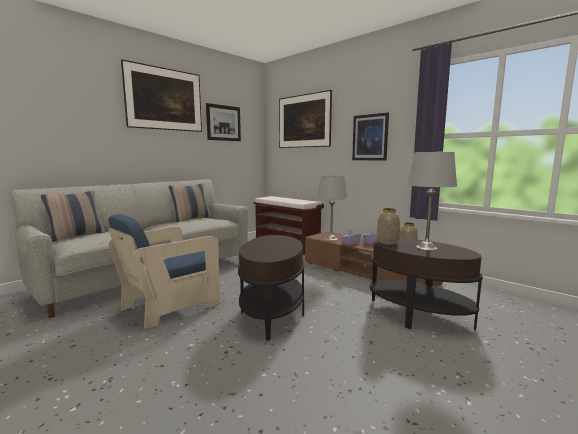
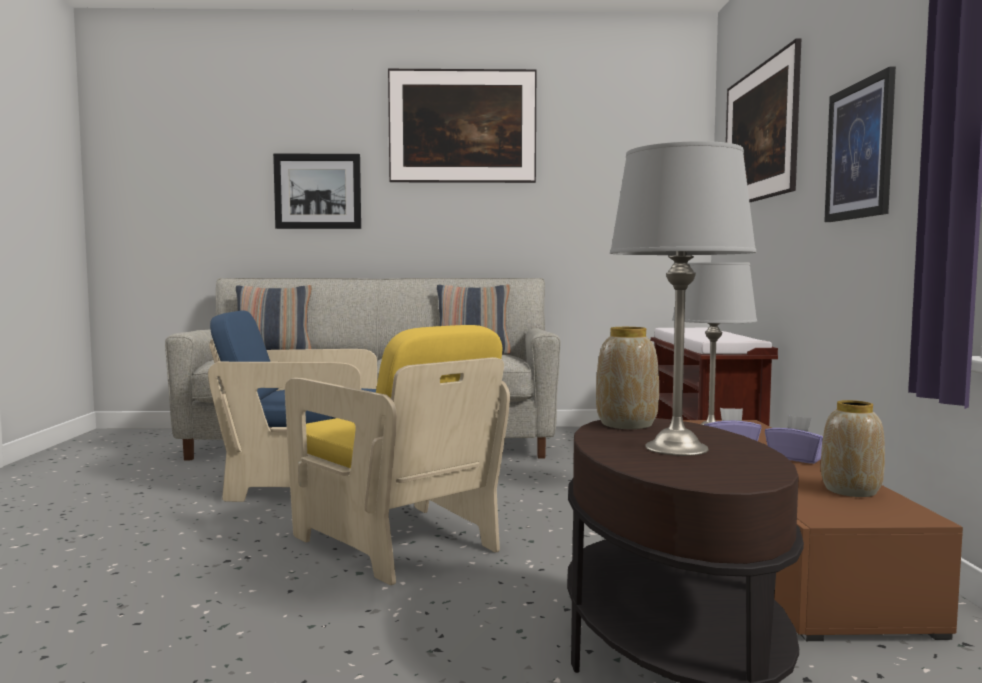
camera: 45 degrees right, 5 degrees down
(223, 123) = (592, 161): picture -> picture (317, 191)
(272, 313) = (397, 541): brown side table -> yellow armchair

